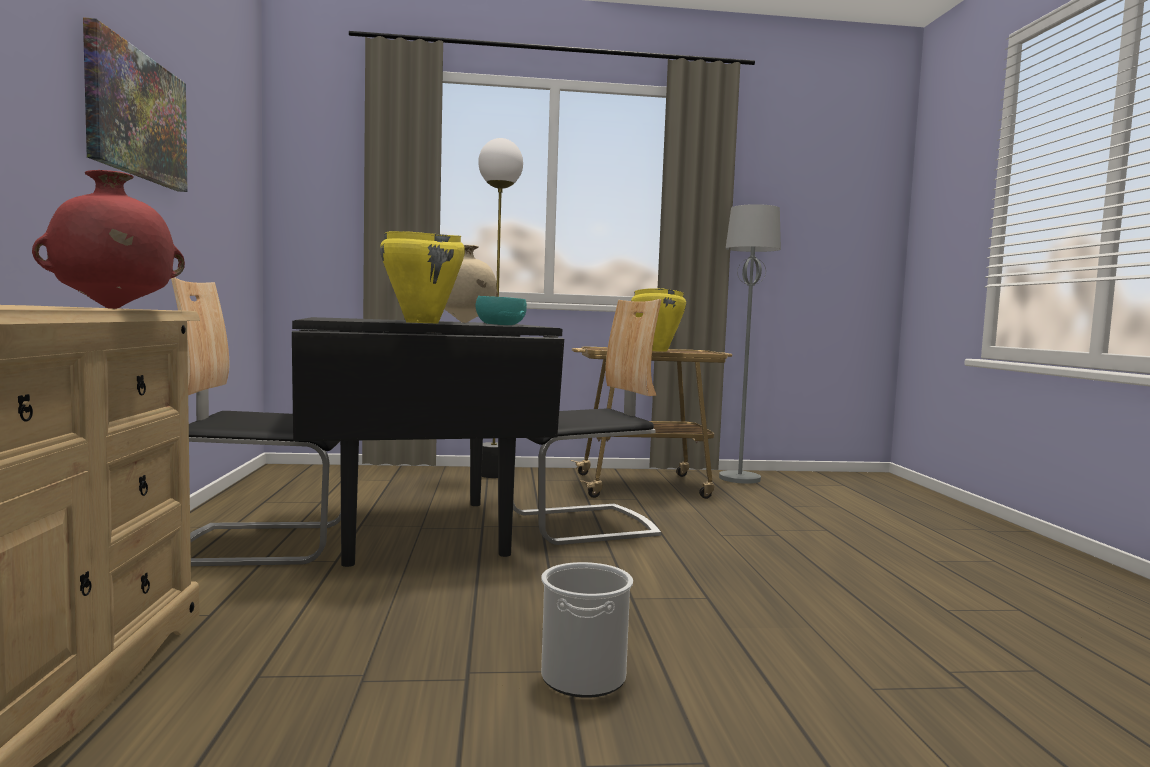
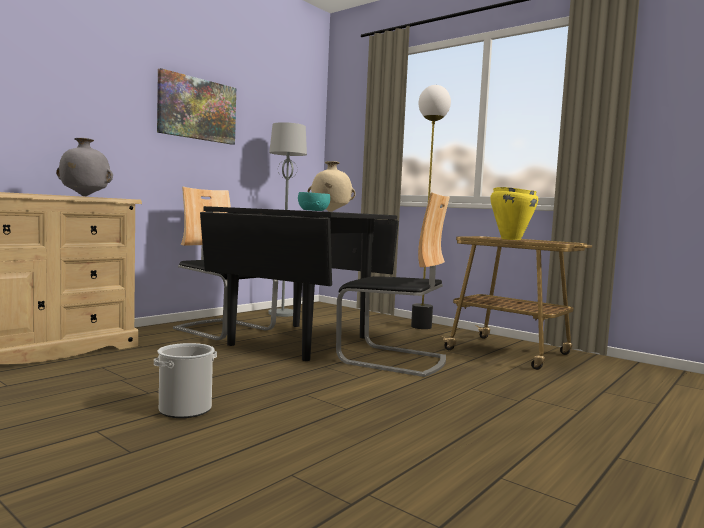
camera: 45 degrees right, 0 degrees up
(112, 308) = (84, 196): red vase -> grey vase
(423, 322) = (268, 208): yellow cooking pot -> none
(739, 478) = (618, 366): grey floor lamp -> grey floor lamp (282, 313)

